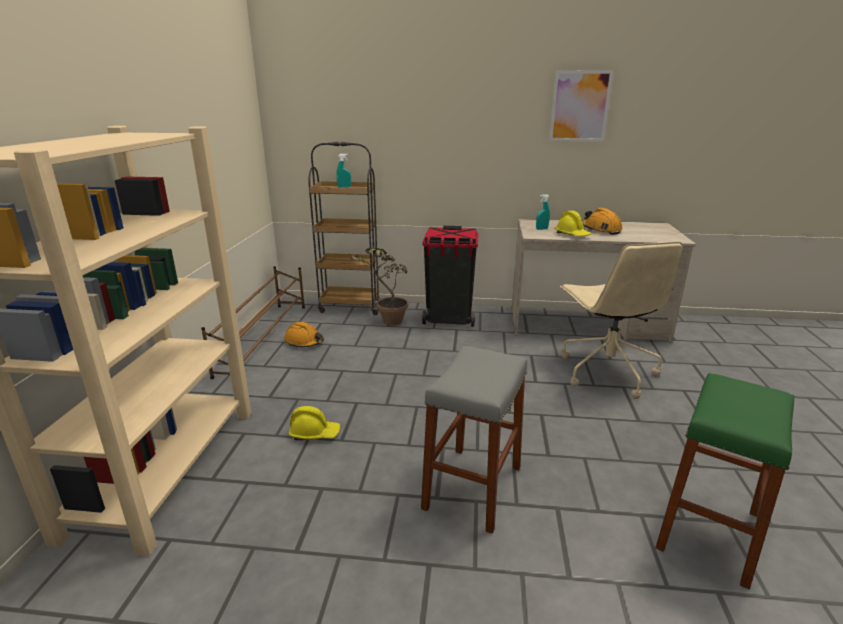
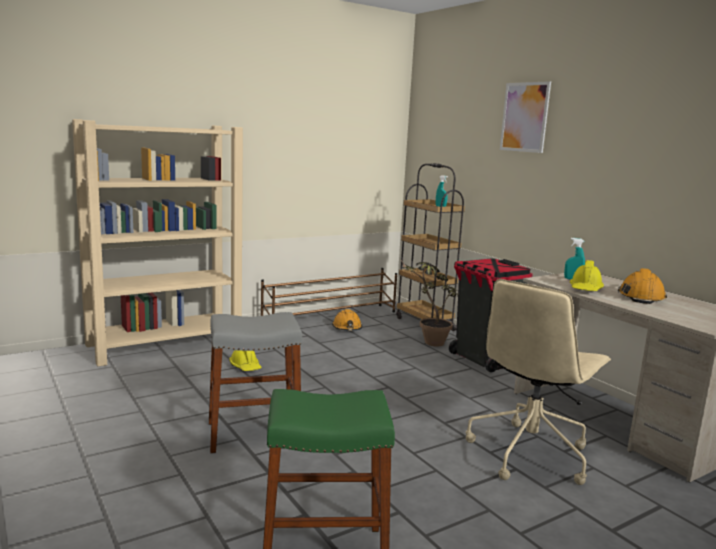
camera: 50 degrees right, 10 degrees down
(580, 106) = (662, 143): picture -> picture (524, 117)

